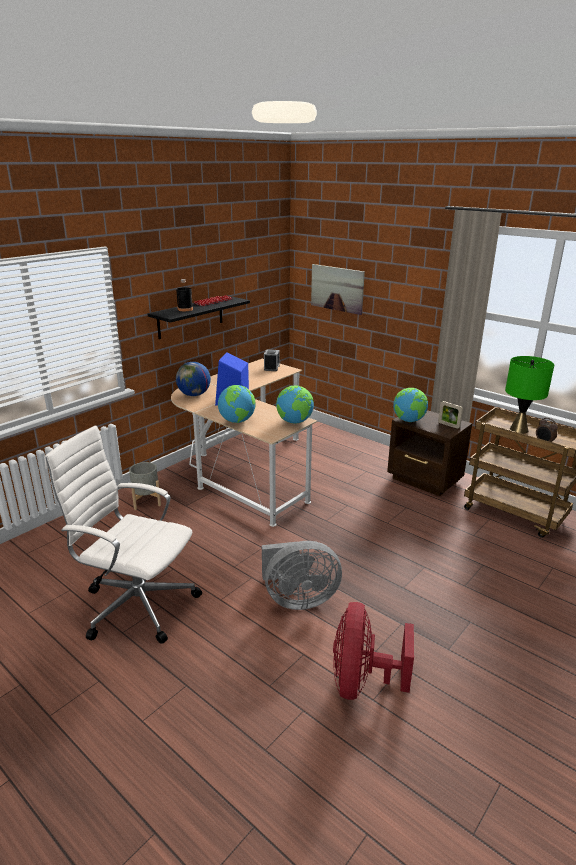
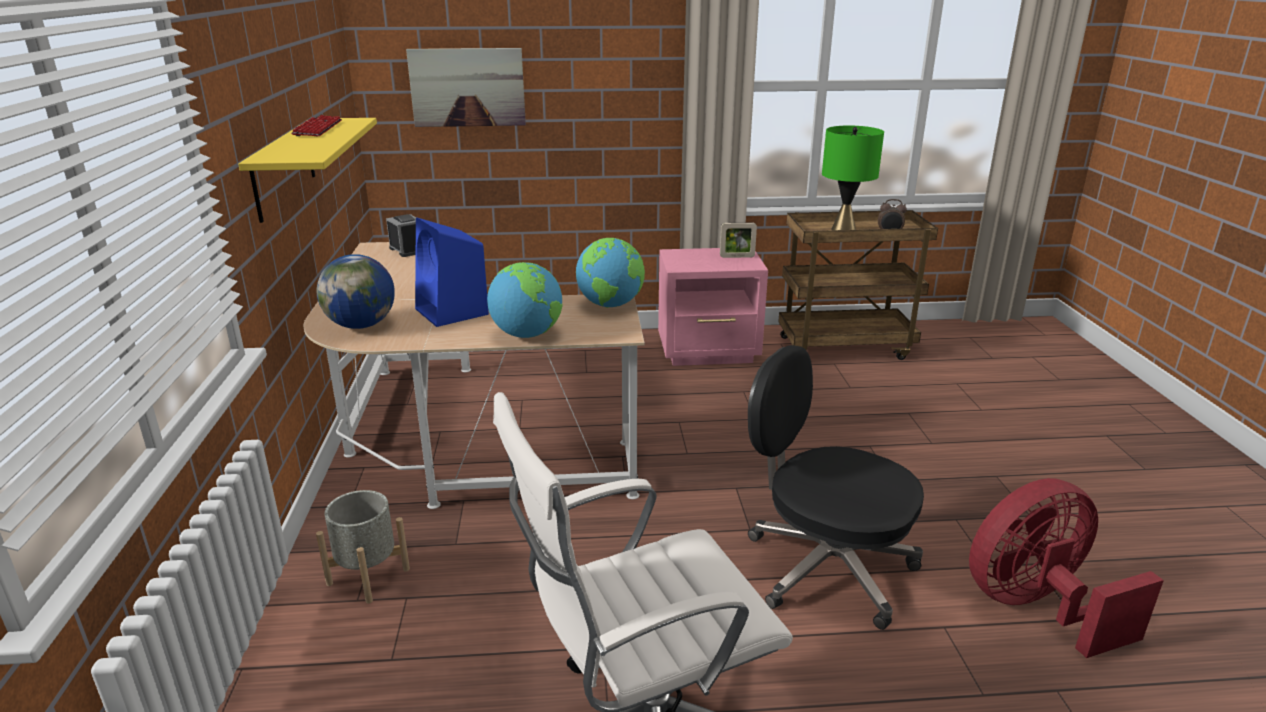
camera: 45 degrees left, 0 degrees up
(185, 309) = (302, 145): black bottle -> none
(190, 317) = (283, 168): black shelf -> yellow shelf
(298, 599) = (825, 567): grey fan -> black office chair
(362, 681) = (1037, 608): red fan -> red fan turned 105 degrees clockwise
(409, 420) = (688, 266): globe -> none
(425, 480) = (709, 352): brown nightstand -> pink nightstand

